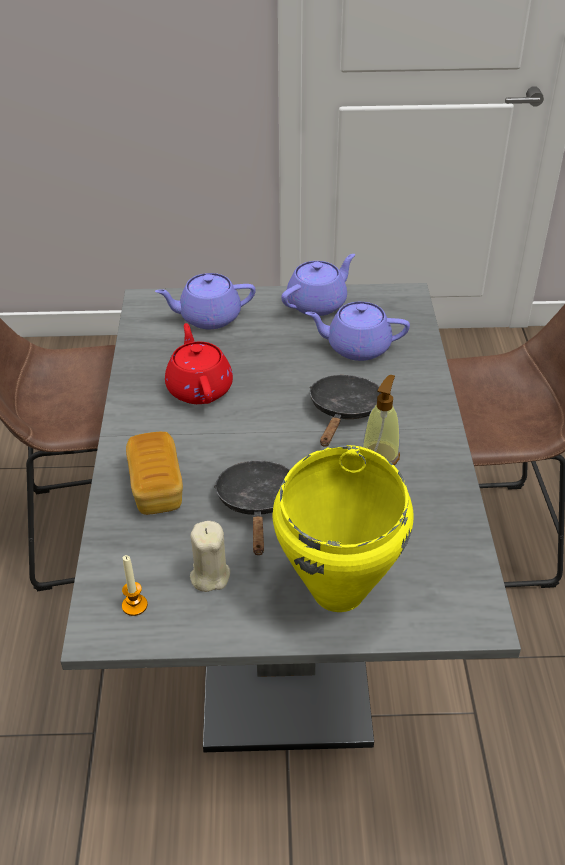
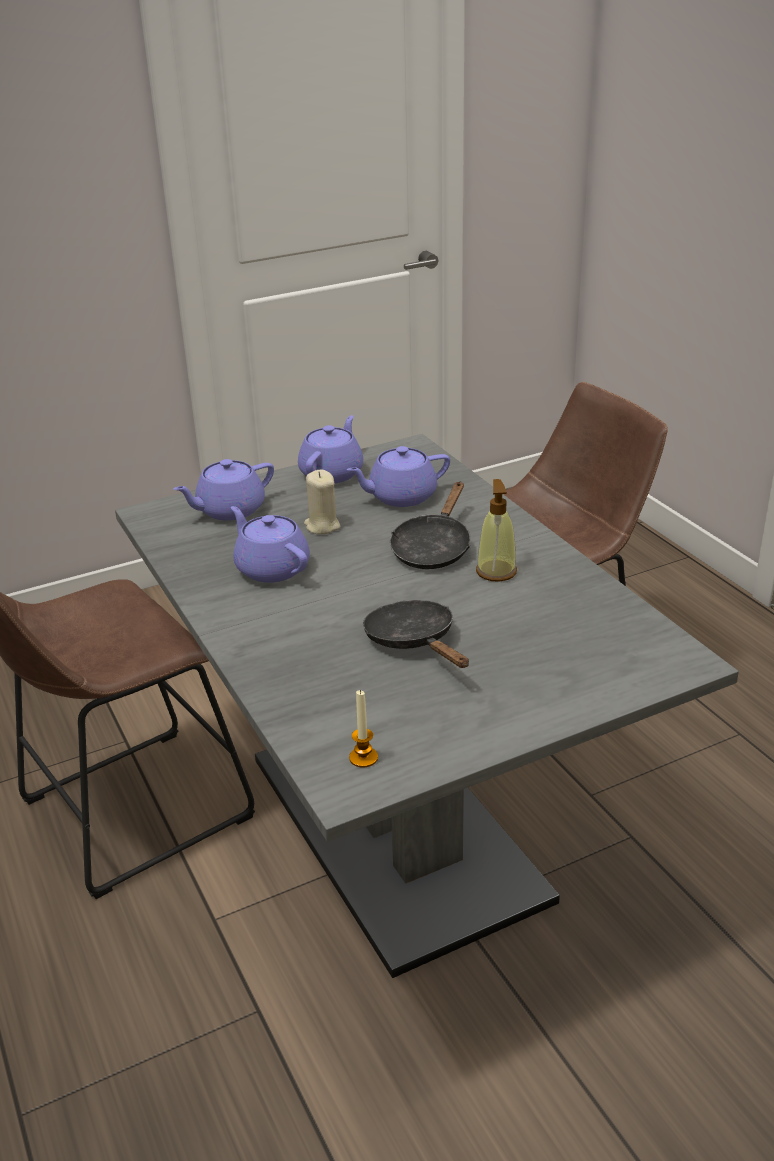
camera: 25 degrees left, 10 degrees down
(156, 487) = (299, 659): bread -> none
(199, 388) = (271, 568): red teapot -> purple teapot
(209, 575) = (417, 710): beige candle -> beige candle (322, 526)
(339, 590) = (550, 681): yellow cooking pot -> none
(344, 412) = (433, 548): black frying pan -> black frying pan turned 150 degrees counterclockwise

